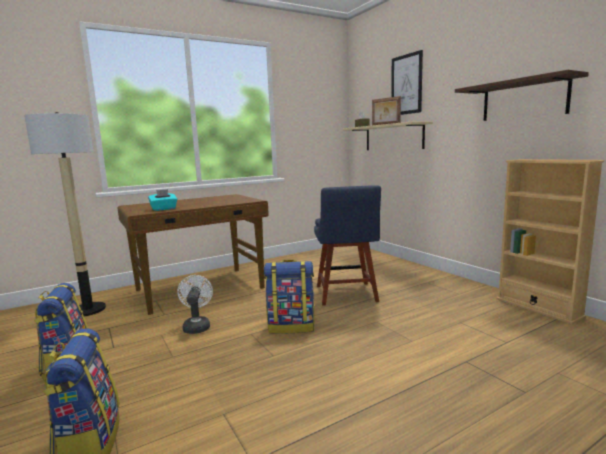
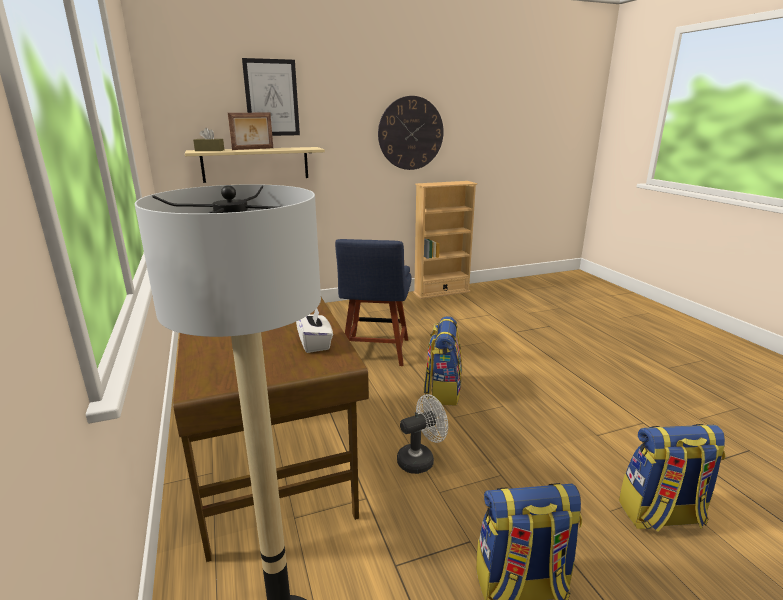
camera: 80 degrees left, 10 degrees up
(164, 209) = (315, 343): turquoise tissue box -> white tissue box
(197, 326) = (420, 459): white fan -> white fan turned 150 degrees clockwise
(346, 295) = (375, 352): blue chair -> blue chair turned 90 degrees clockwise
(524, 100) = (411, 133): shelf -> wall clock

